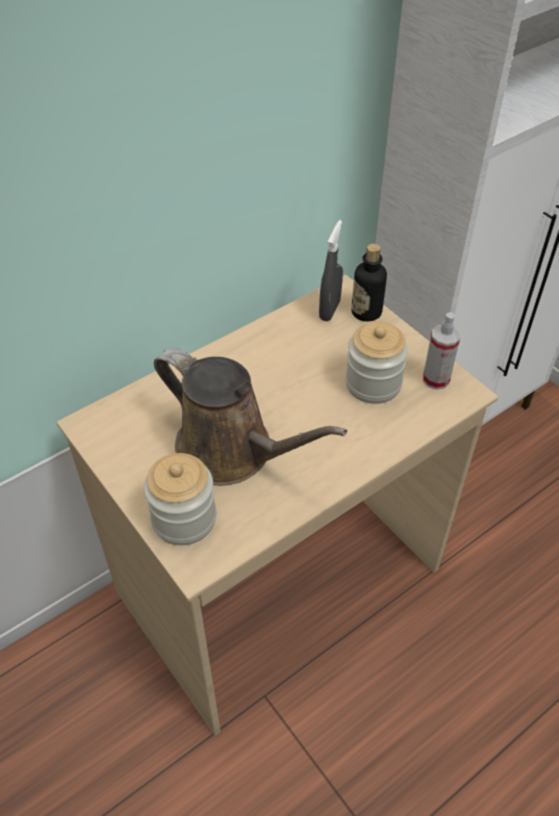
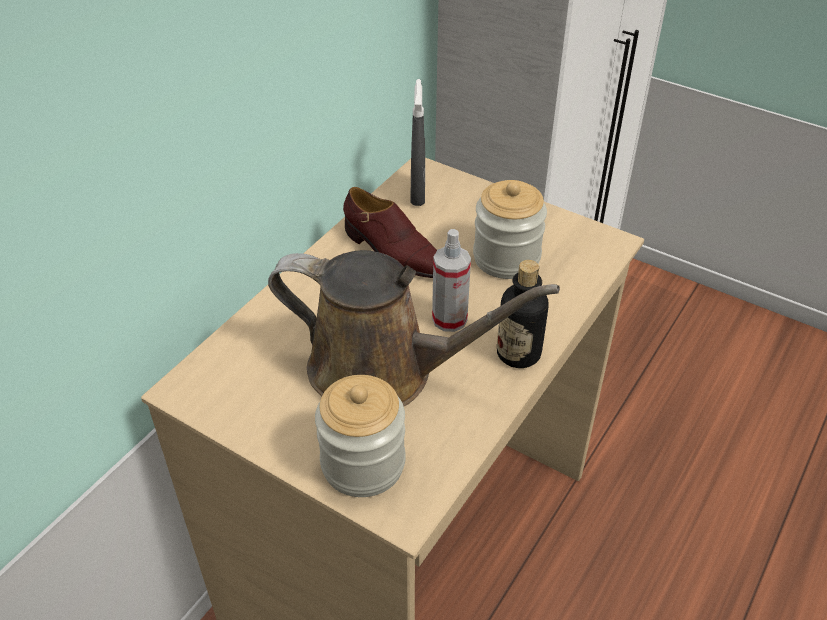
camera: 20 degrees left, 5 degrees down
(286, 355) = (392, 252): none -> brown shoe
(366, 312) = (459, 187): bottle -> bottle (518, 353)
(436, 379) = (571, 237): spray bottle -> spray bottle (449, 319)

